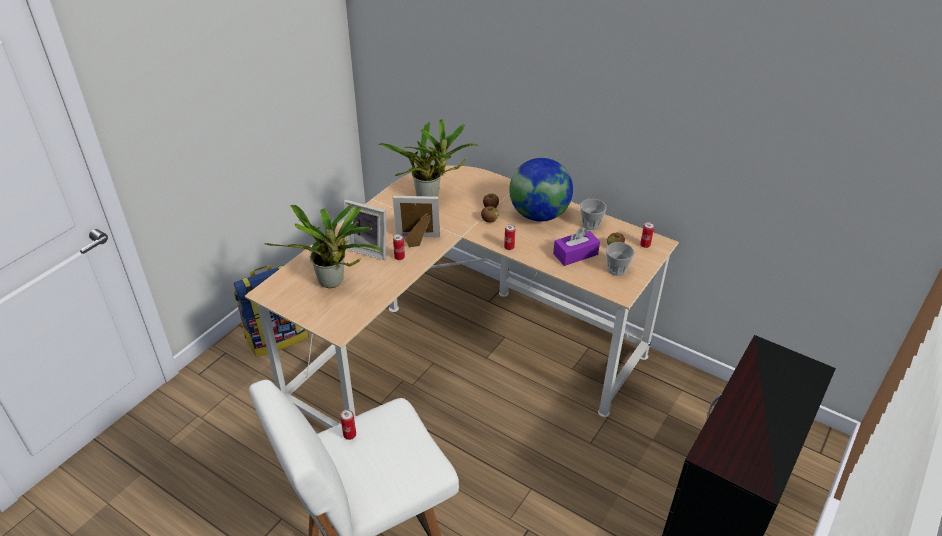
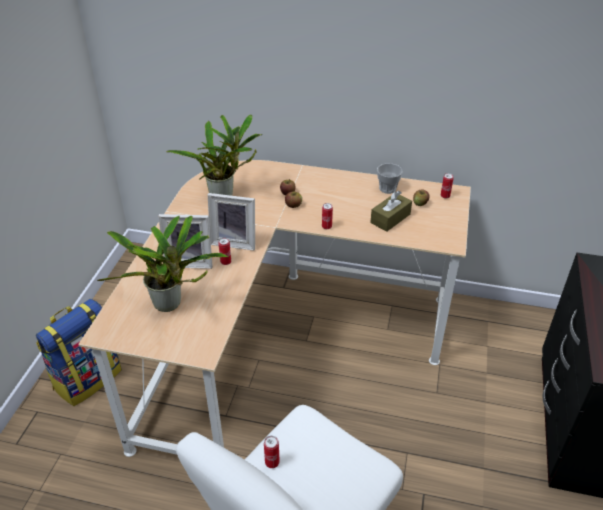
camera: 20 degrees left, 0 degrees up
(417, 241) = (235, 241): picture frame -> picture frame turned 150 degrees counterclockwise
(539, 215) = (336, 190): globe -> none
(575, 254) = (390, 218): purple tissue box -> brown tissue box
(617, 269) = (434, 223): cup -> none

